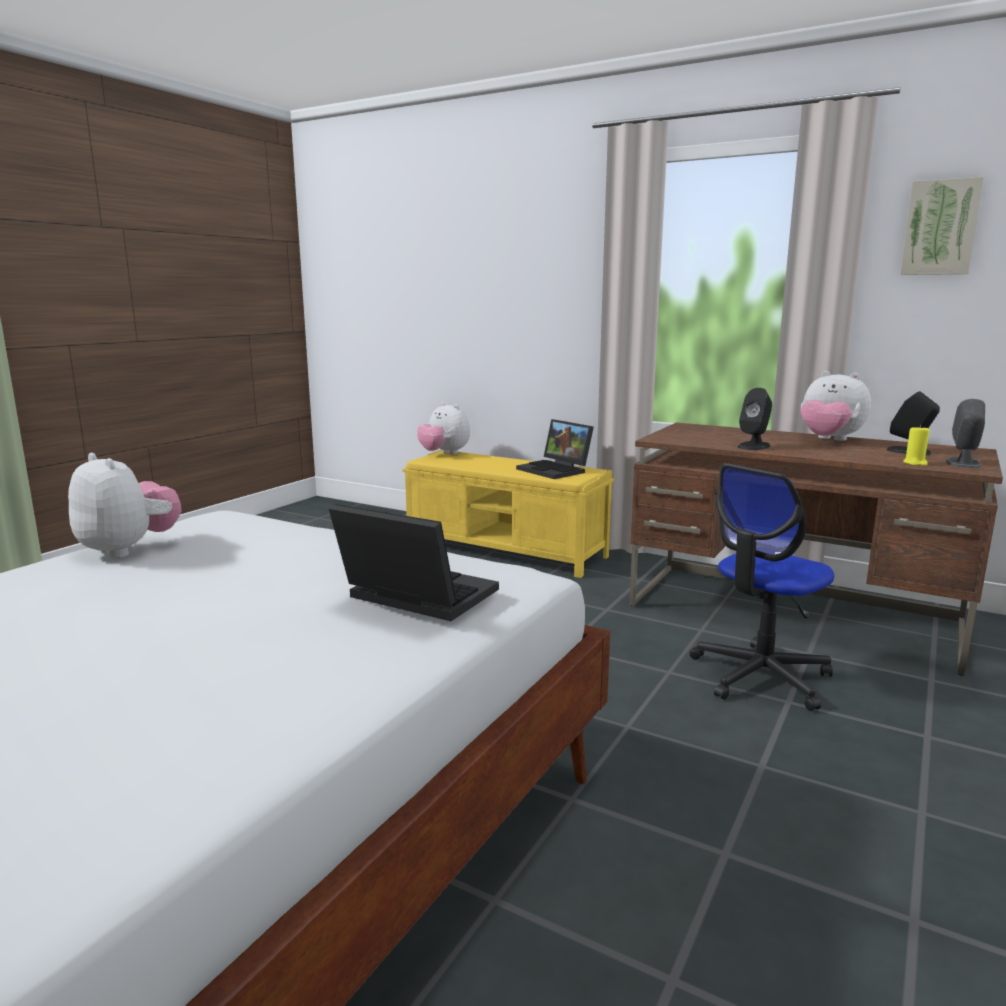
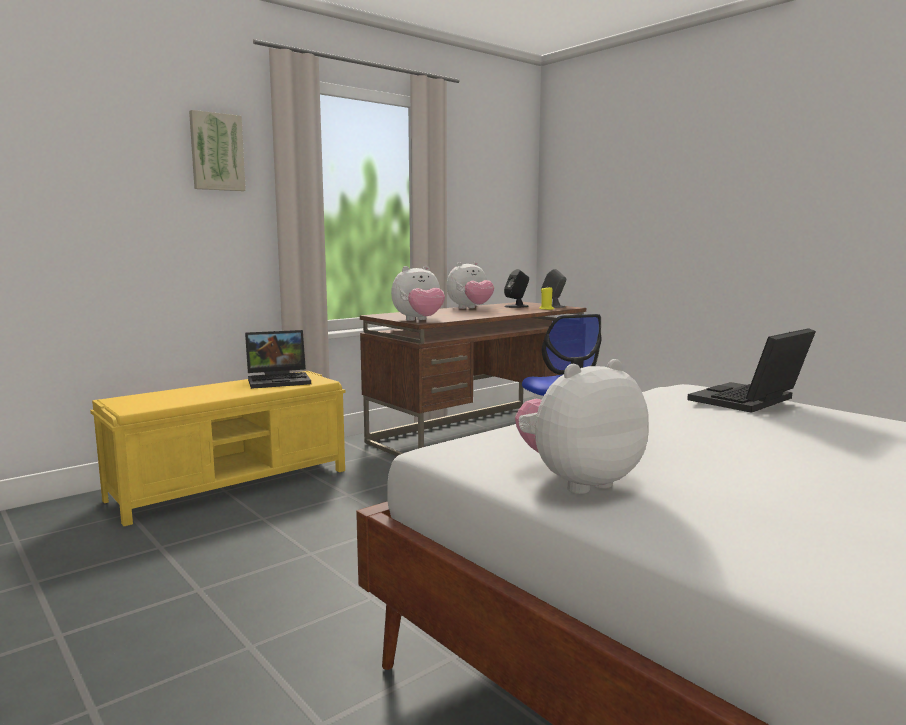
camera: 70 degrees left, 5 degrees down
(444, 454) = (121, 400): plush toy -> plush toy (419, 320)
(754, 446) = (472, 315): black speaker -> none
(940, 228) = (472, 171): picture -> picture (216, 152)

